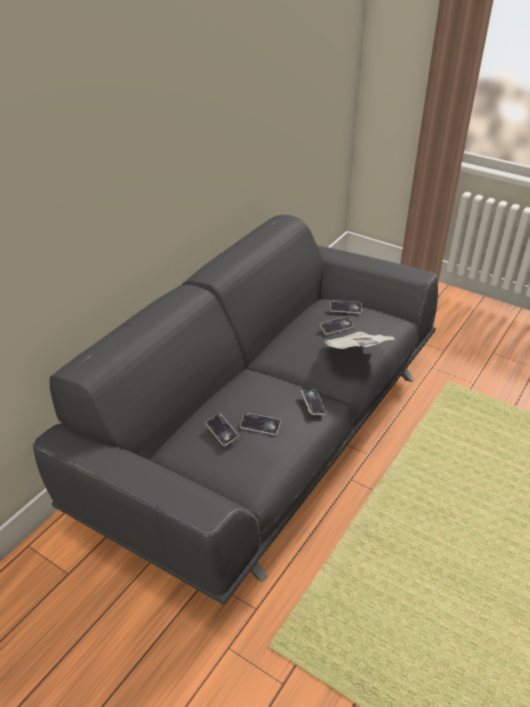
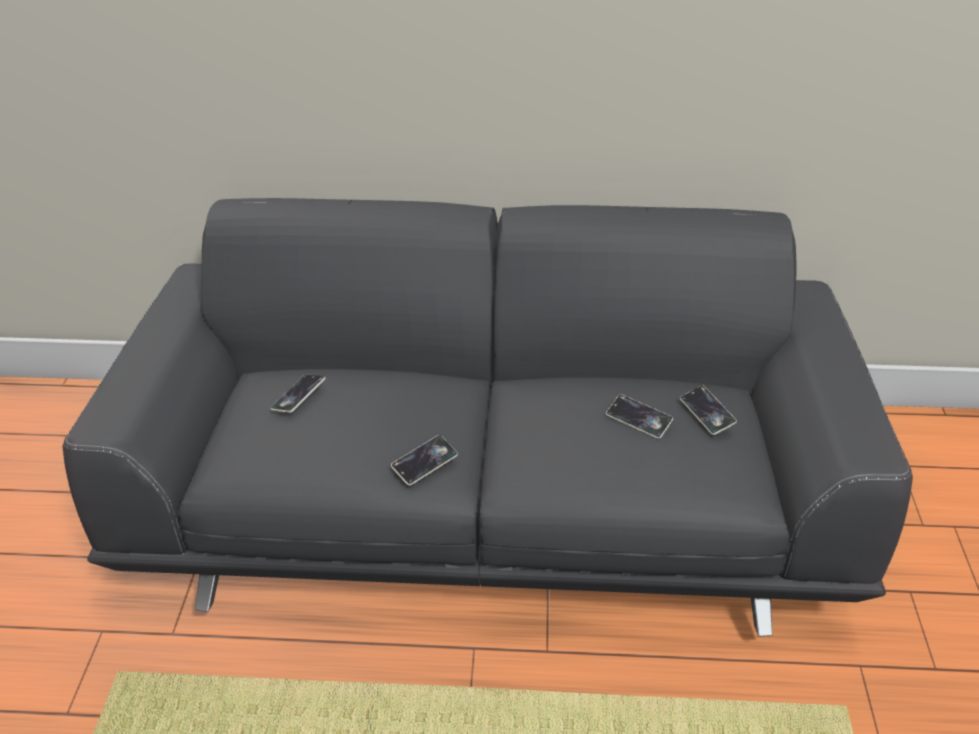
camera: 60 degrees right, 0 degrees up
(260, 425) = (333, 426): phone -> none
(356, 355) = (585, 468): newspaper -> none

